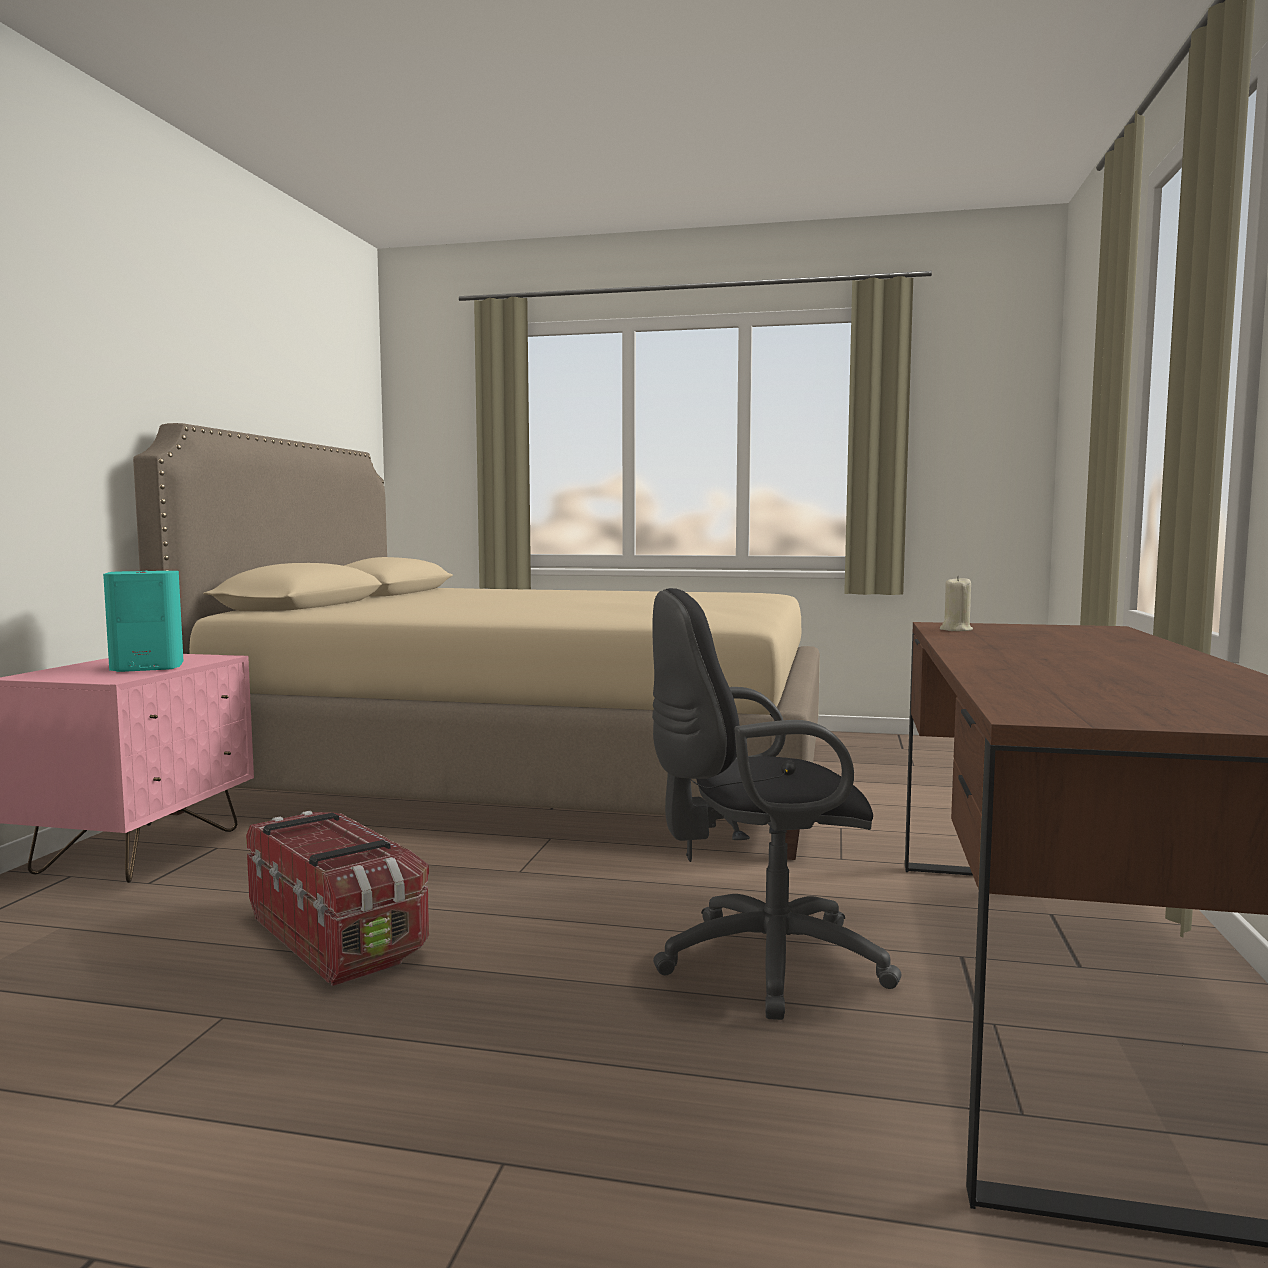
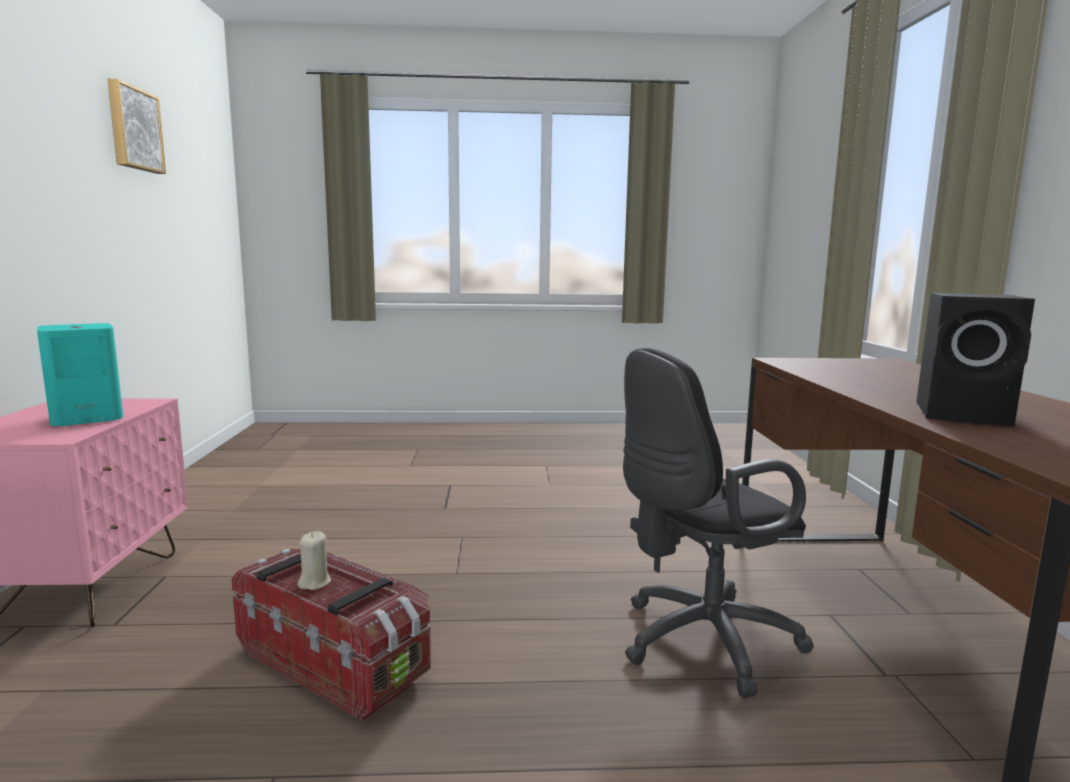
camera: 15 degrees left, 5 degrees up
(252, 374) = (133, 129): none -> picture
(531, 775) = (409, 477): beige bed -> none
(955, 630) = (801, 366): beige candle -> beige candle (314, 583)
(1047, 671) = (966, 415): none -> black speaker

